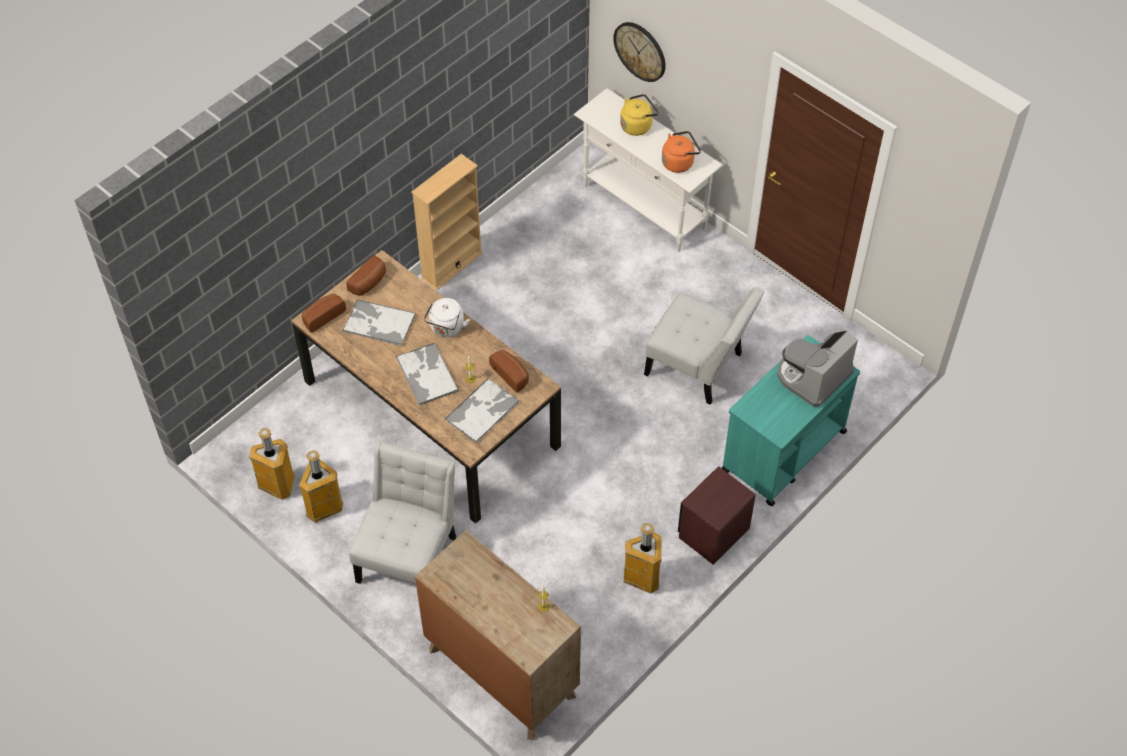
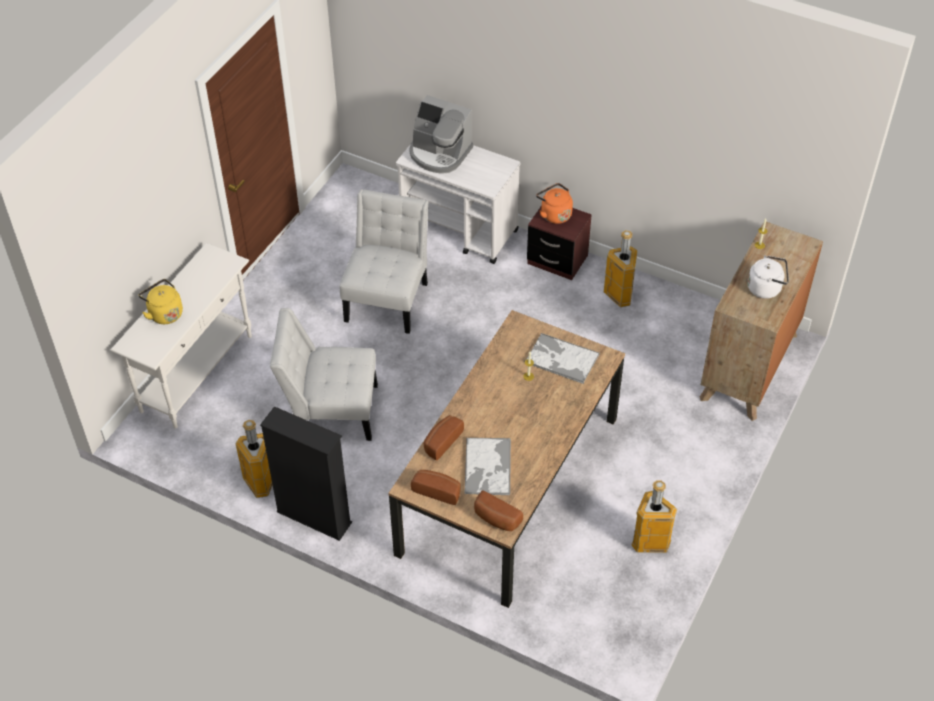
camera: 105 degrees left, 5 degrees down
(277, 485) = (642, 591): trash can -> trash can (260, 483)
(409, 553) = (668, 460): white chair -> white chair (331, 410)
(426, 374) = (536, 411): tray -> none
(446, 328) = (475, 409): white kettle -> white kettle (766, 288)
(451, 265) = (314, 517): beige bookcase -> black bookcase
(511, 374) = (512, 347): bread -> bread (441, 441)
(640, 51) = (114, 267): wall clock -> none
(679, 162) = (211, 273): orange kettle -> orange kettle (554, 214)
(783, 451) = (460, 230): turquoise cart -> white cart

